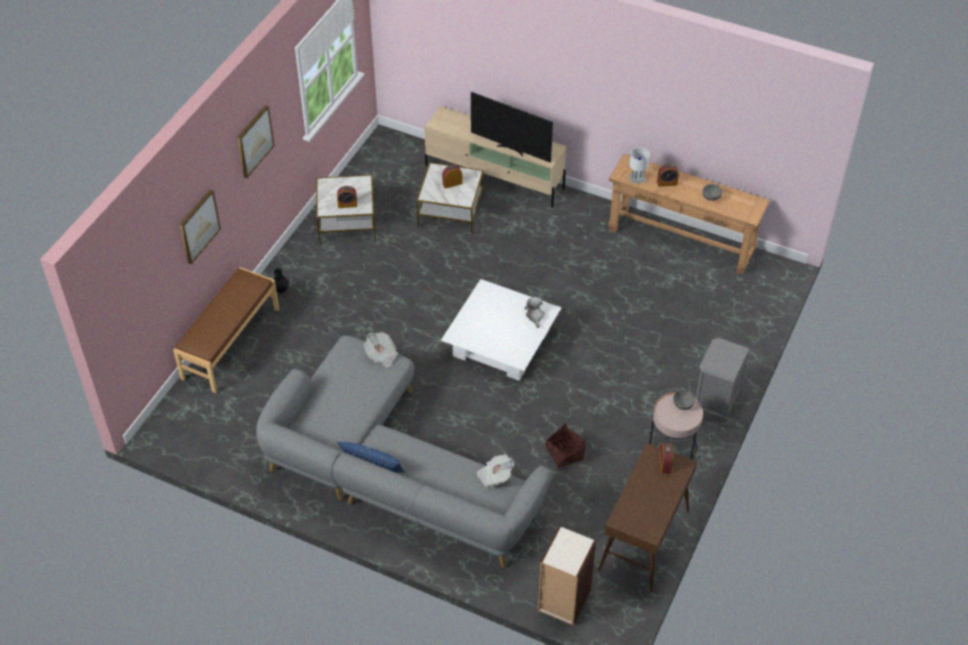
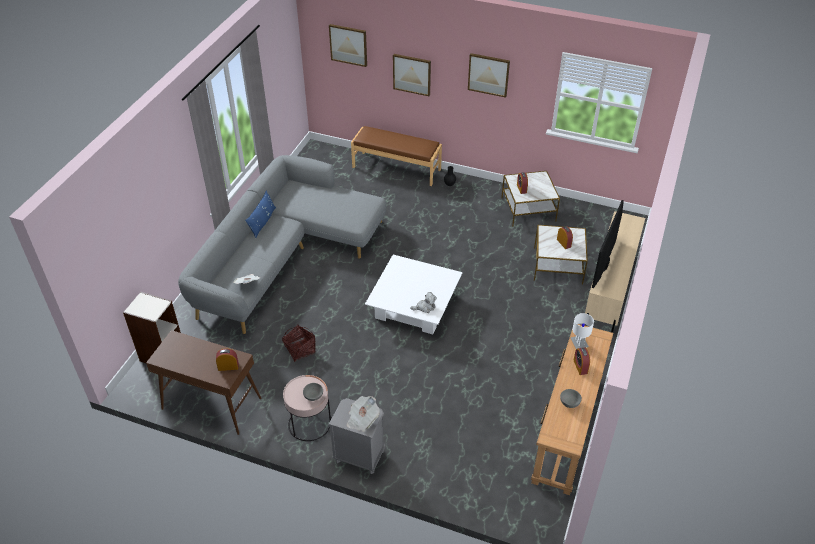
camera: 85 degrees right, 5 degrees down
(138, 271) = (348, 45): none -> picture
(381, 355) = (362, 216): newspaper -> newspaper (362, 419)

